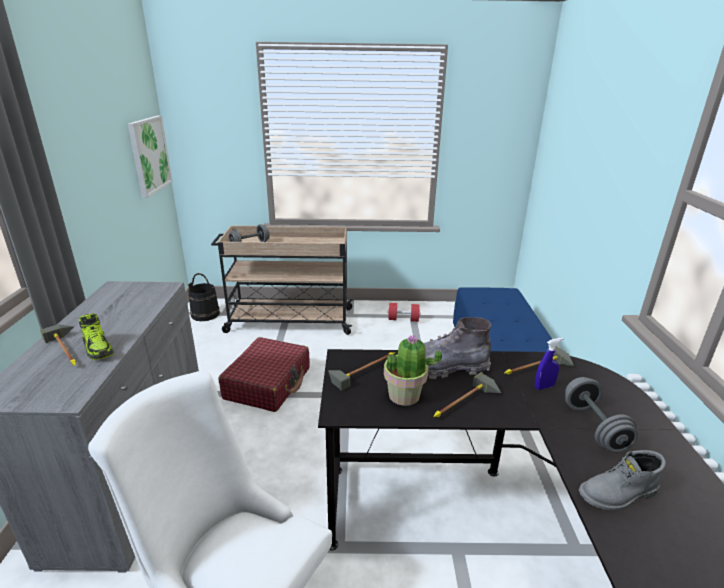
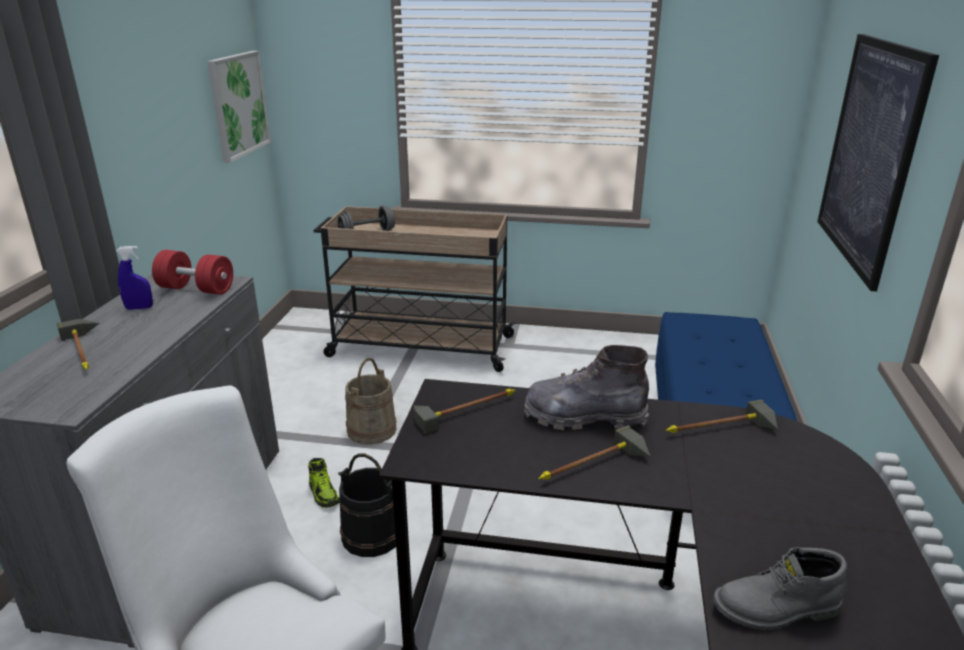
camera: 10 degrees right, 0 degrees up
(98, 349) = (121, 353): shoe -> shoe (323, 494)
(205, 314) = (306, 330): black bucket -> black bucket (371, 535)
(268, 383) = (371, 429): red suitcase -> beige bucket
(403, 319) = (586, 356): red dumbbell -> red dumbbell (196, 289)
(404, 396) = (511, 448): potted plant -> none
(544, 387) = (722, 455): blue spray bottle -> blue spray bottle (139, 308)
(594, 427) = (777, 517): grey dumbbell -> none
(595, 181) = (869, 154): none -> picture

